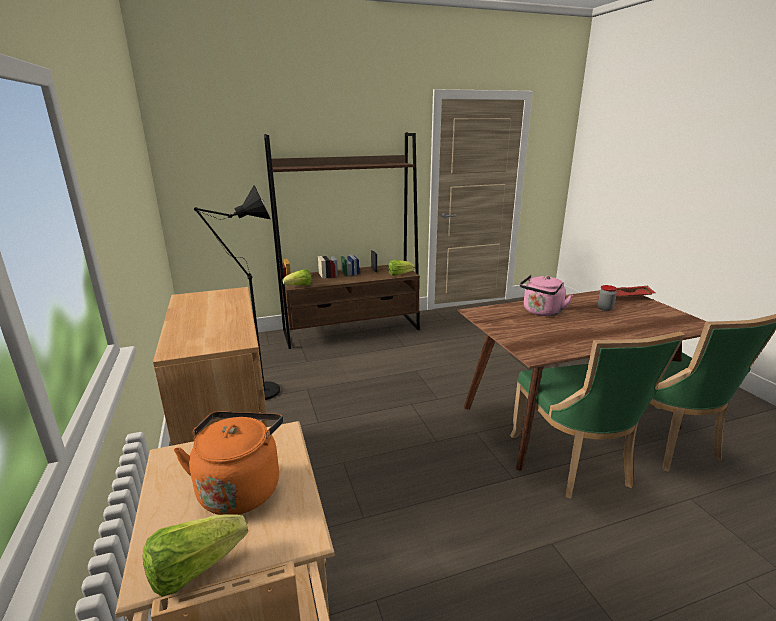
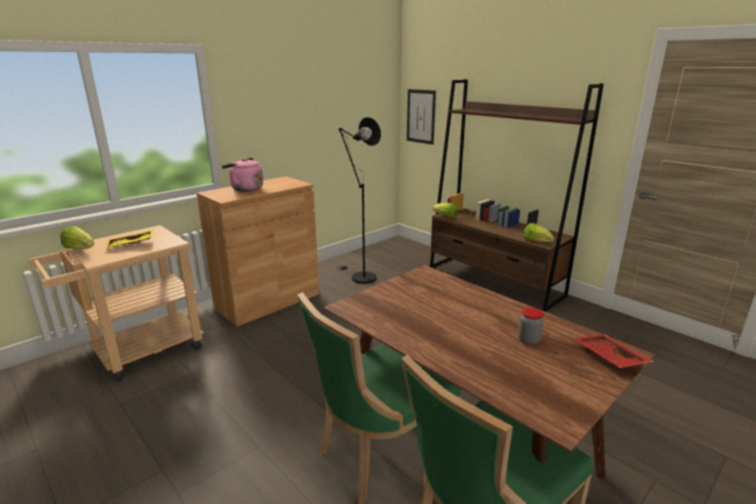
camera: 65 degrees right, 0 degrees up
(195, 184) = (421, 116): none -> picture
(240, 487) = (130, 245): orange kettle -> yellow tray
(541, 312) = (464, 302): pink kettle -> pink kettle (245, 189)

